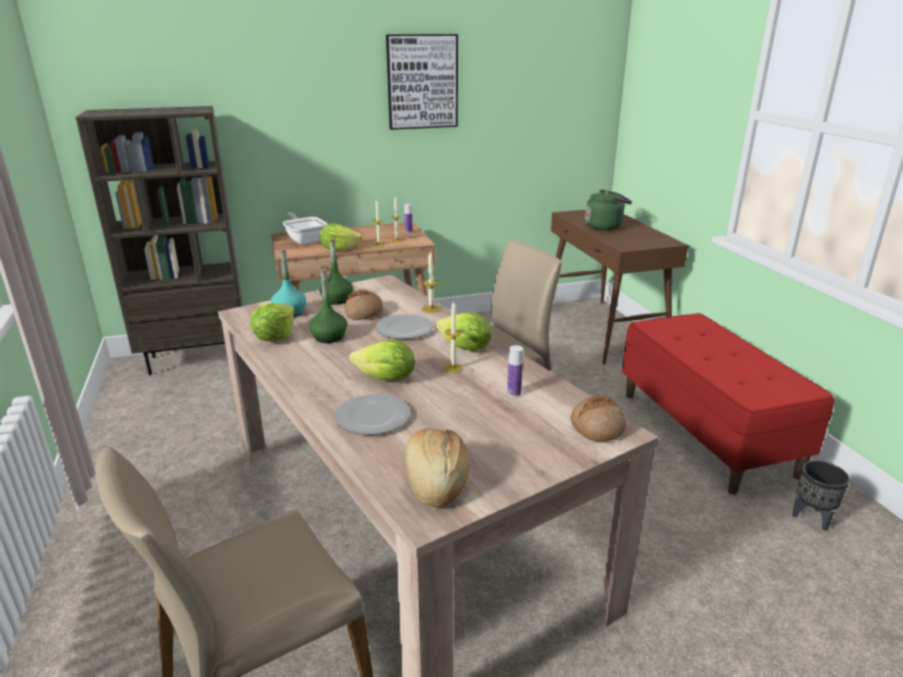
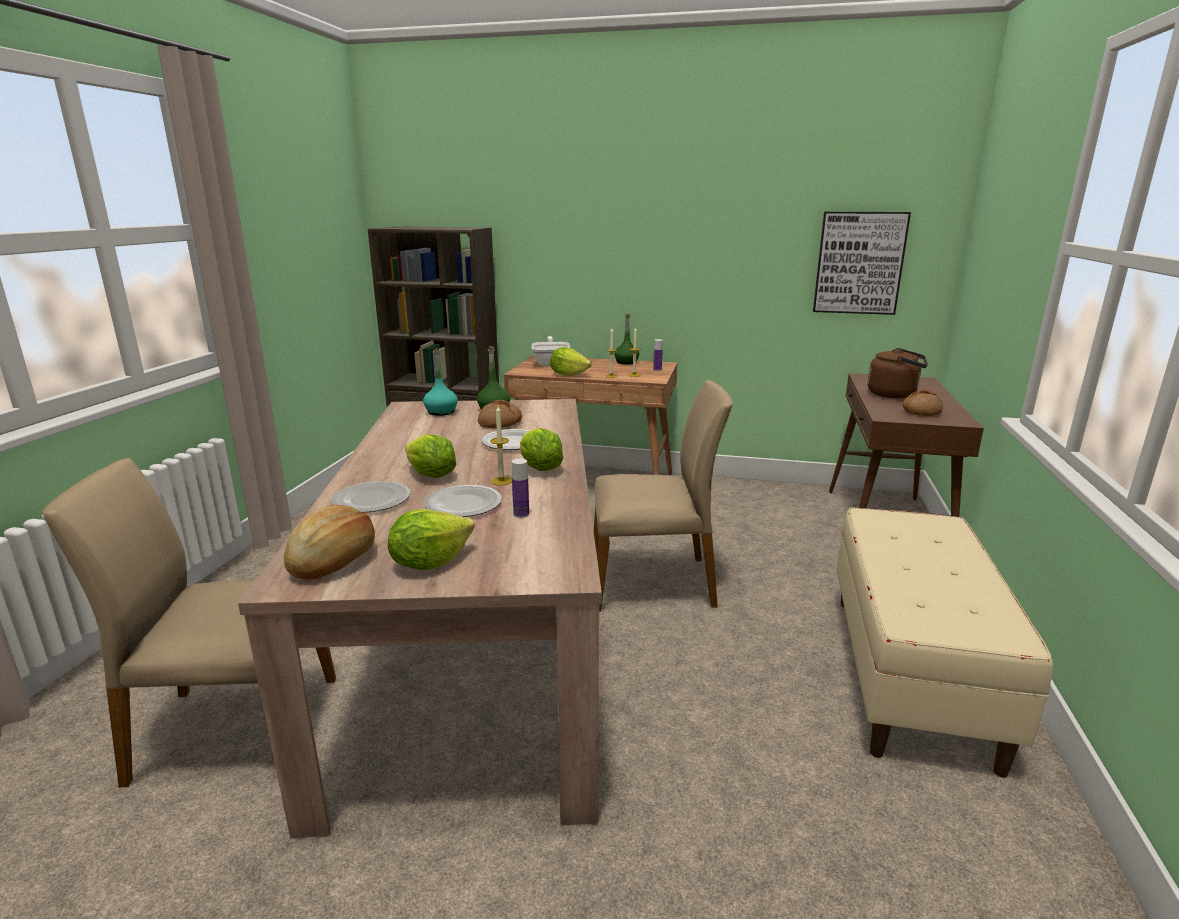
camera: 30 degrees right, 5 degrees down
(275, 337) = (400, 427): lettuce -> lettuce (430, 562)
(329, 337) = (440, 435): green bottle -> green bottle (626, 362)
(422, 82) = (700, 211): picture -> picture (859, 263)
(431, 309) = (564, 431): candle -> none
(457, 398) = (463, 505): none -> plate
(597, 427) = (551, 564): bread -> bread (921, 411)
(605, 226) = (895, 394): green kettle -> brown kettle
(706, 432) = (910, 675): red bench -> beige bench
(812, 518) = (970, 830): black planter -> none

